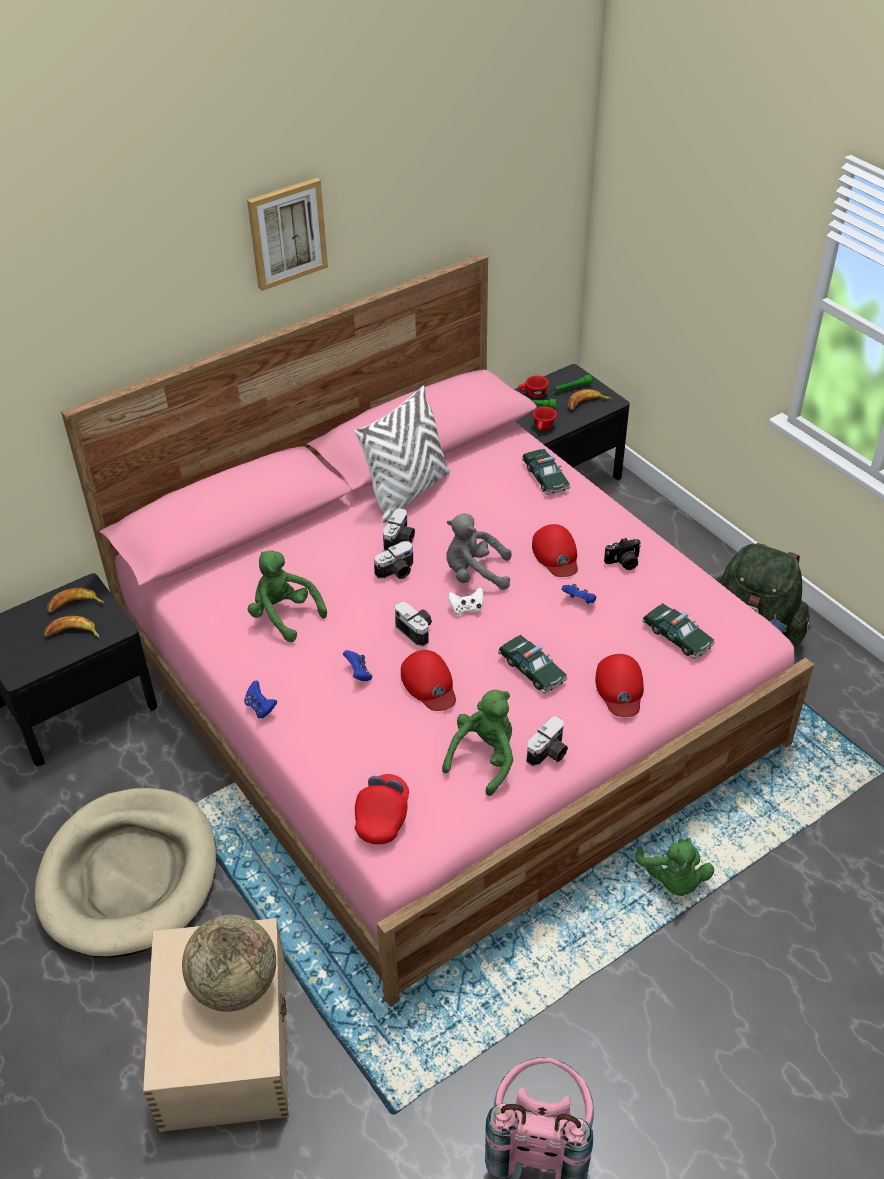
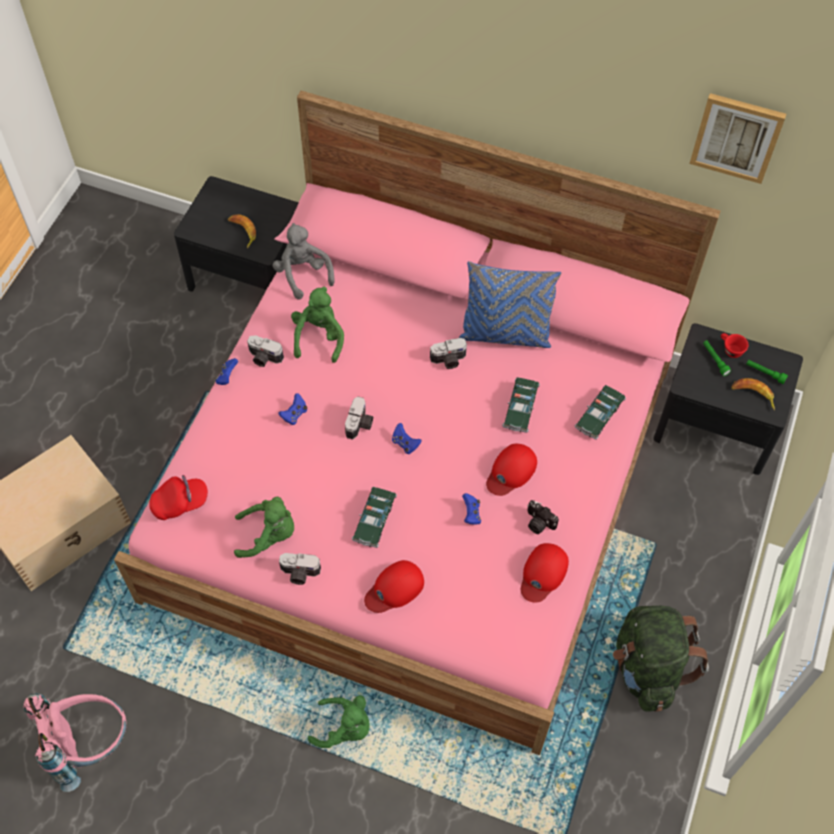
camera: 55 degrees right, 15 degrees up
(75, 605) = (267, 216): banana -> none
(130, 876) = (140, 396): beige dog bed -> none
(235, 985) = (59, 502): globe -> none
(287, 233) = (525, 83): picture -> picture (737, 137)
(397, 572) = (412, 378): camera -> camera (264, 358)
(407, 492) = (505, 334): white pillow -> blue pillow
(429, 684) = (309, 462): red cap -> red cap (543, 573)
(466, 608) = (405, 444): white game controller -> blue game controller
(474, 574) = (448, 428): grey plush toy -> grey plush toy (303, 274)
(543, 427) = (692, 381): red cup -> none
(673, 880) = (345, 728): green plush toy -> green plush toy turned 120 degrees counterclockwise
(677, 636) = (480, 602): toy car -> toy car (520, 408)

